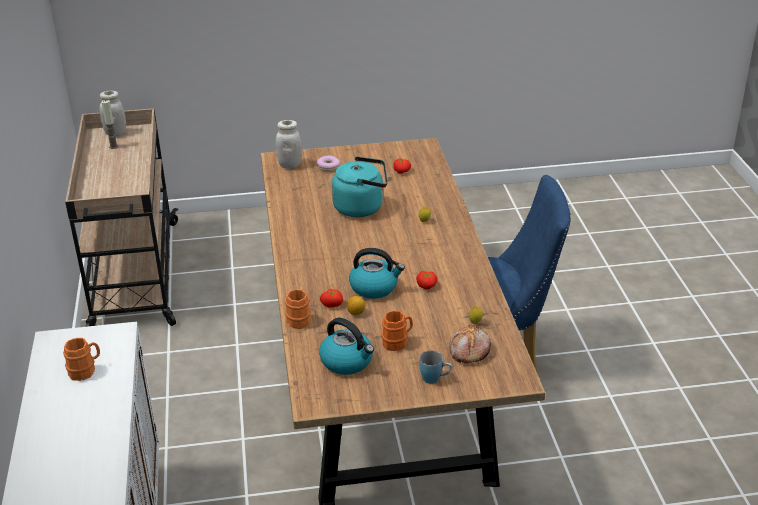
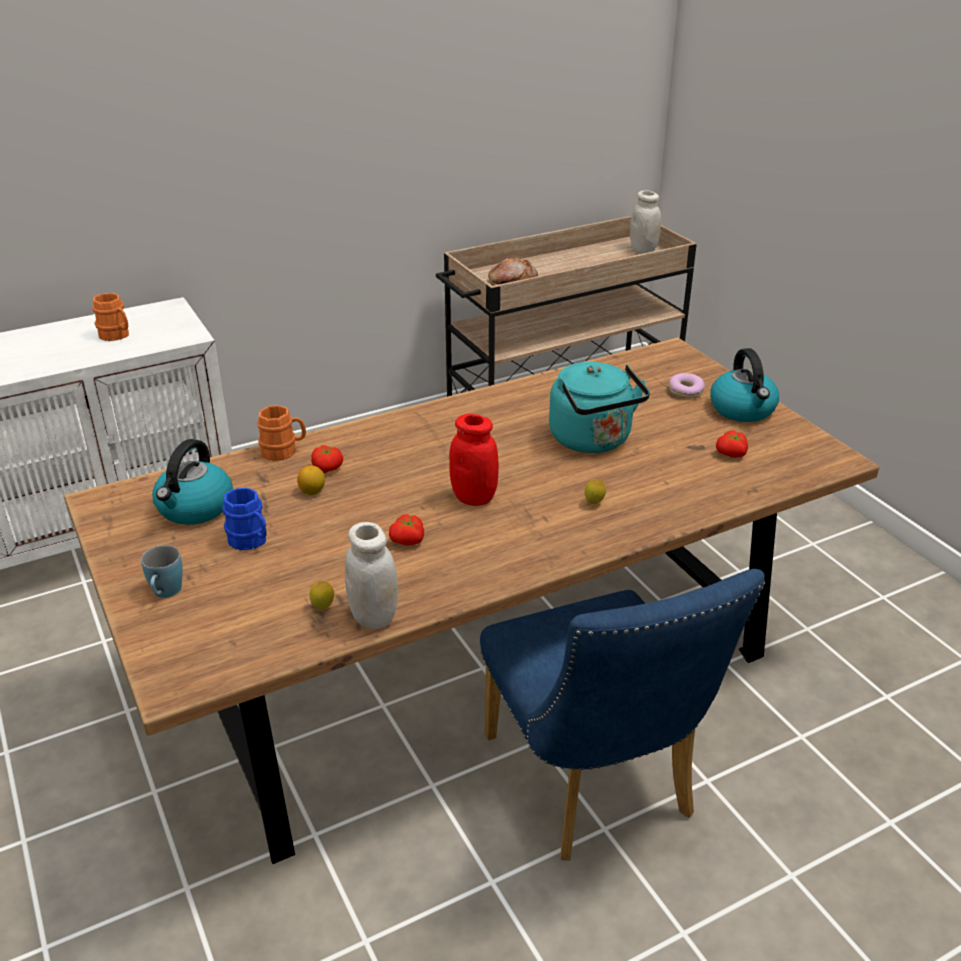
camera: 70 degrees right, 0 degrees up
(113, 146) = (612, 256): candle -> none
(290, 165) = (663, 363): white jar -> white jar (374, 616)
(374, 287) = (382, 494): kettle -> kettle (743, 410)
(396, 257) = (474, 497): none -> red jar
(398, 342) = (251, 541): orange mug -> blue mug
(469, 351) = (243, 615): bread -> bread (512, 281)

